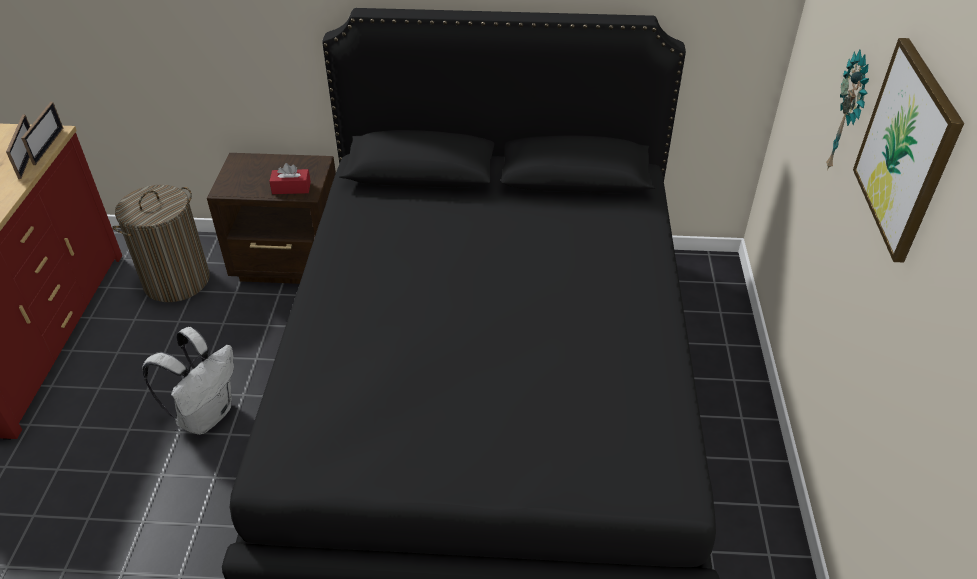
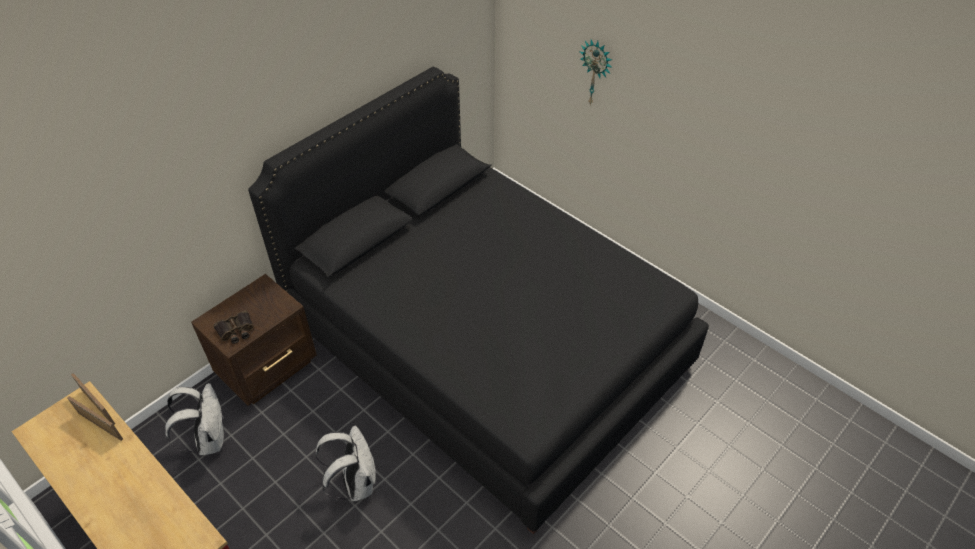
camera: 50 degrees left, 5 degrees up
(177, 280) = (209, 439): laundry basket -> white backpack
(243, 182) = (236, 331): none -> binoculars
(291, 188) = (273, 310): red tissue box -> none
(906, 149) = (663, 79): picture -> none

